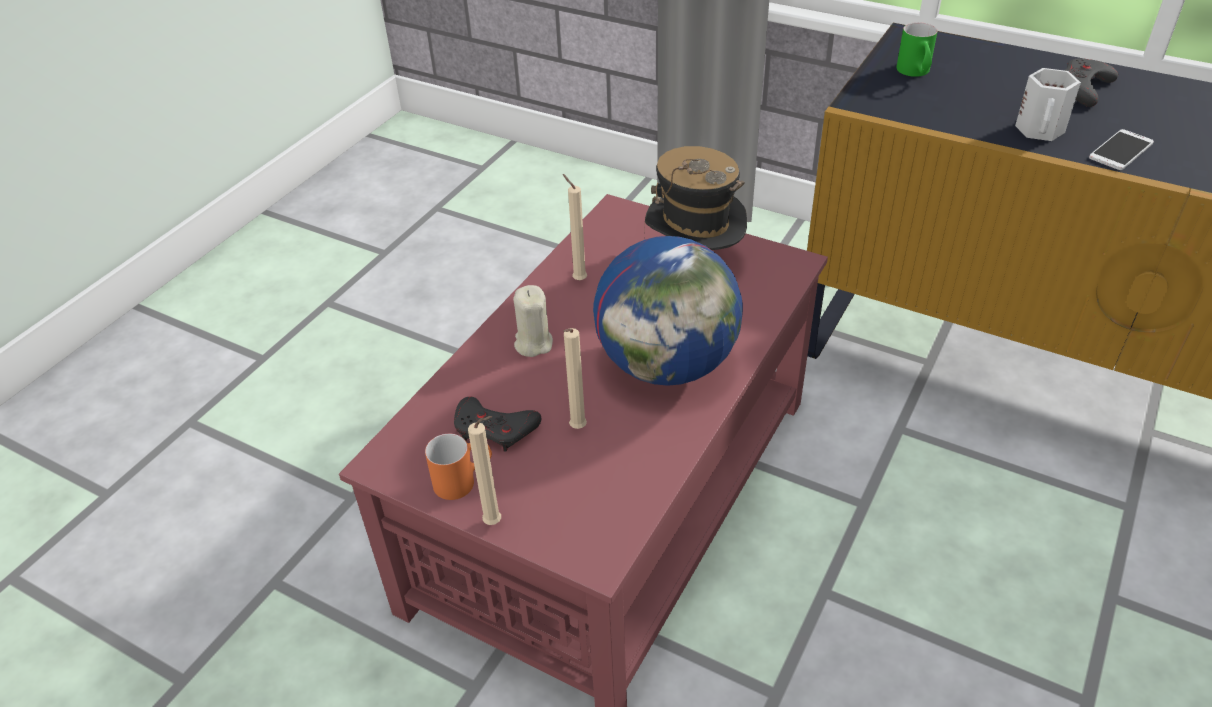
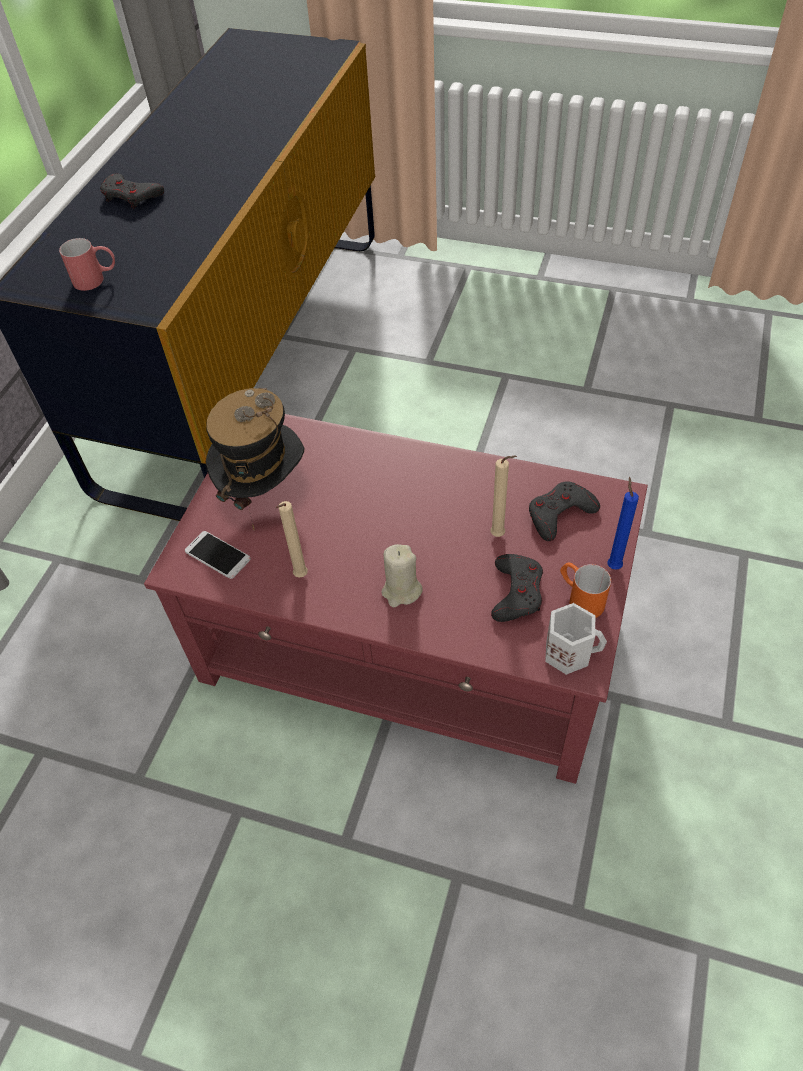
camera: 100 degrees left, 10 degrees up
(496, 522) = (613, 564): beige candle -> blue candle
(589, 490) = (559, 514): none -> grey game controller
(667, 365) = (408, 489): globe -> none
(915, 73) = (96, 279): green mug -> red mug
(1041, 130) = (199, 216): white mug -> white mug (569, 652)
(1120, 150) = (228, 183): phone -> phone (217, 555)

